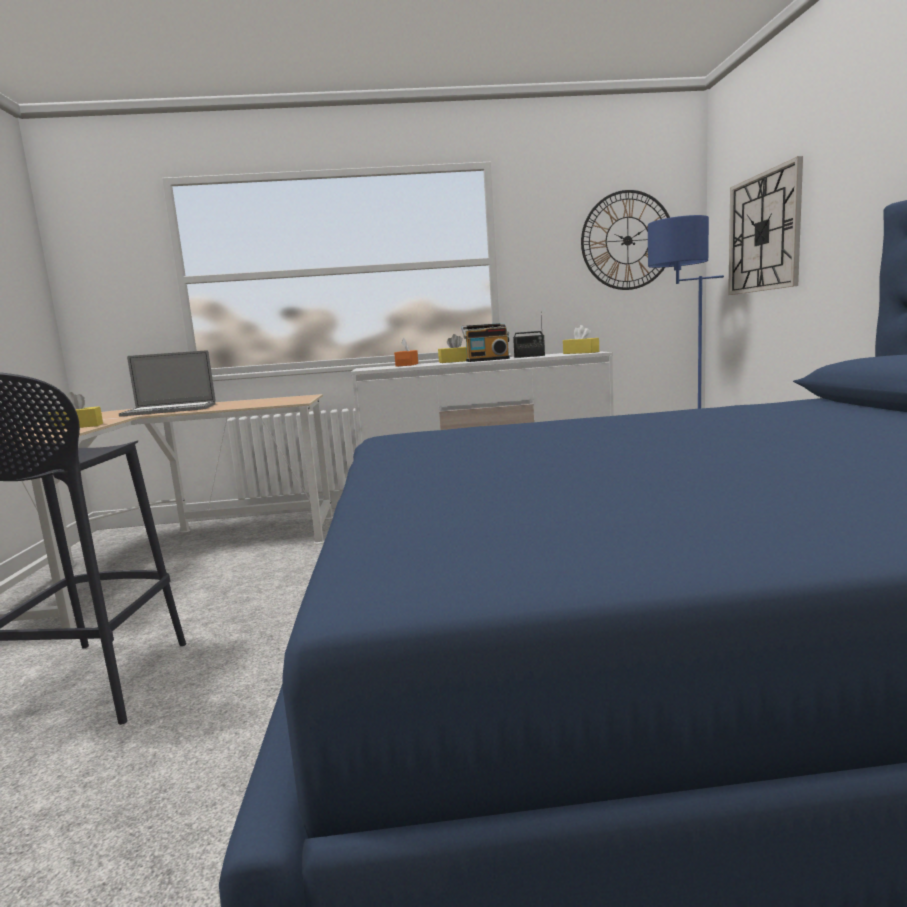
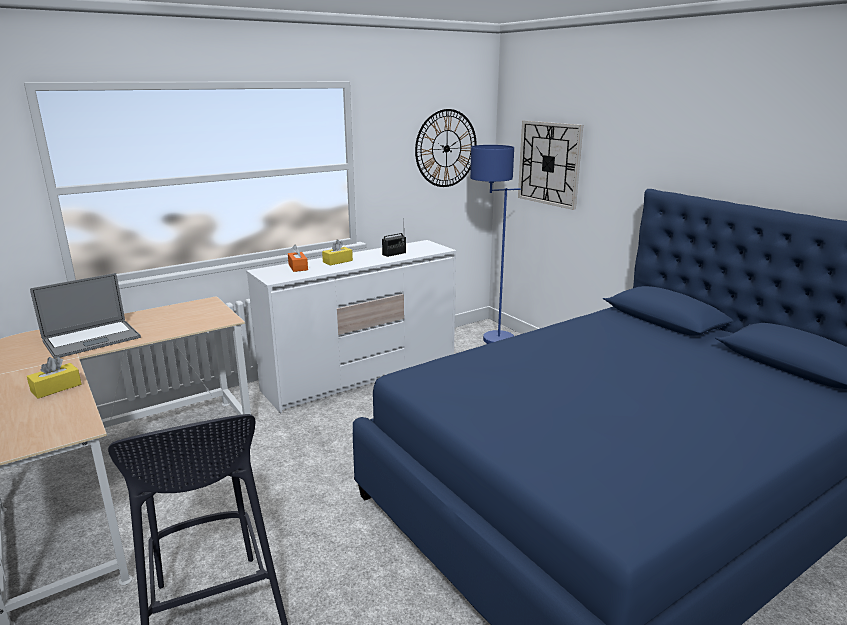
camera: 30 degrees left, 10 degrees up
(487, 360) = (366, 261): radio -> none
(581, 353) = (429, 248): yellow tissue box -> none

